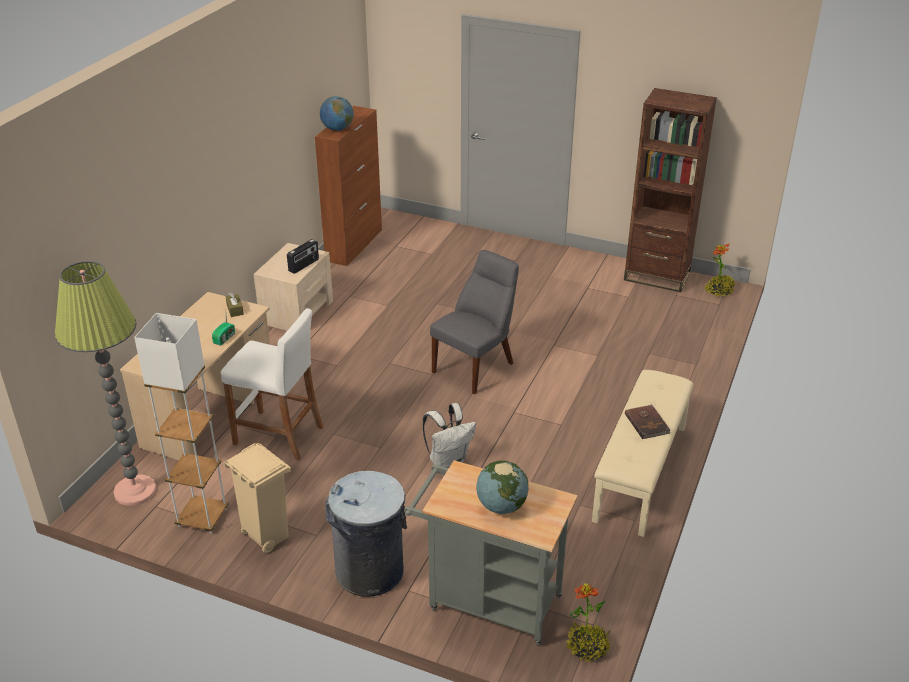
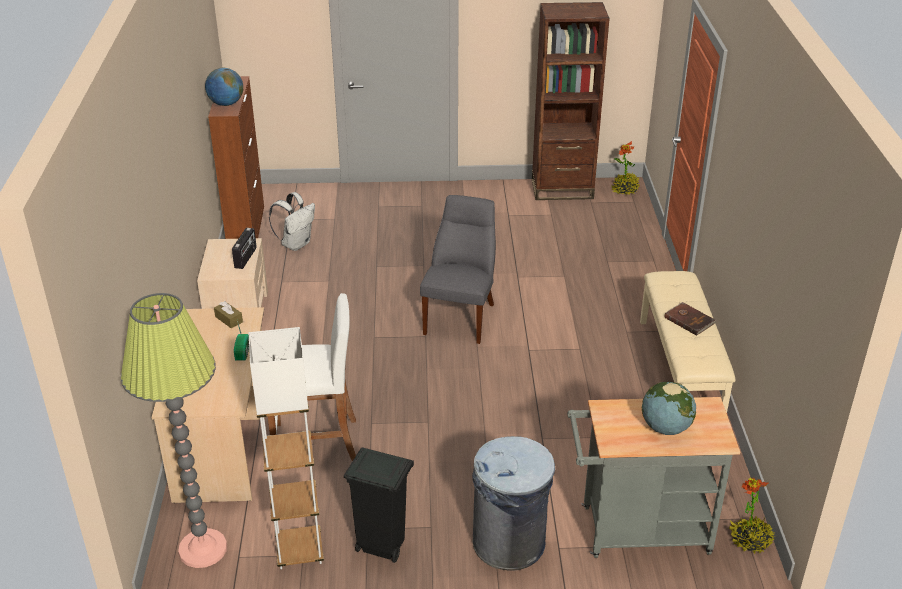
camera: 25 degrees left, 0 degrees up
(266, 536) = (381, 546): beige trash can -> black trash can
(448, 460) = (502, 413): white backpack -> white backpack (296, 244)

